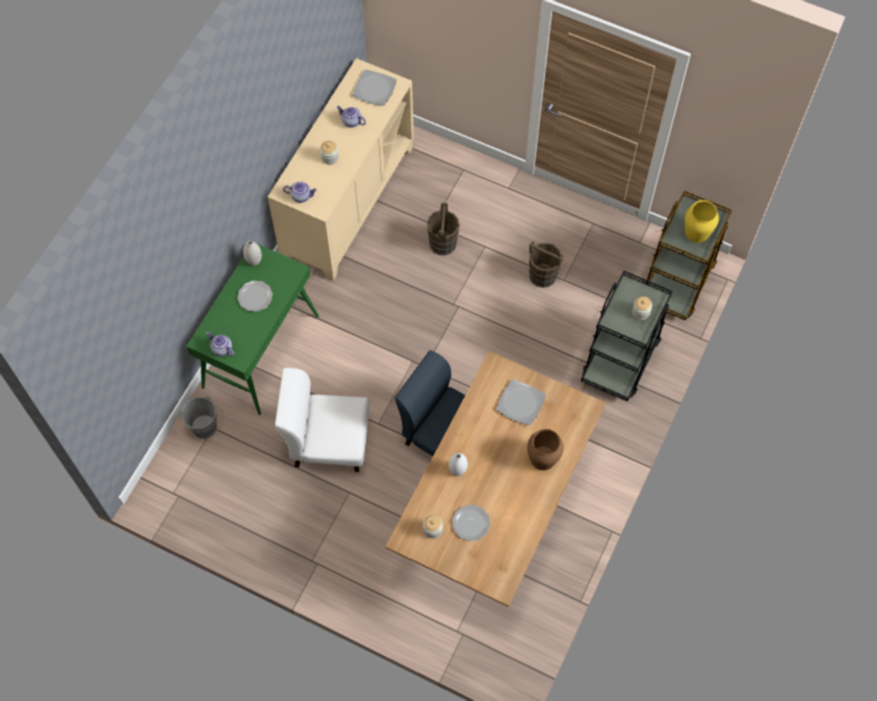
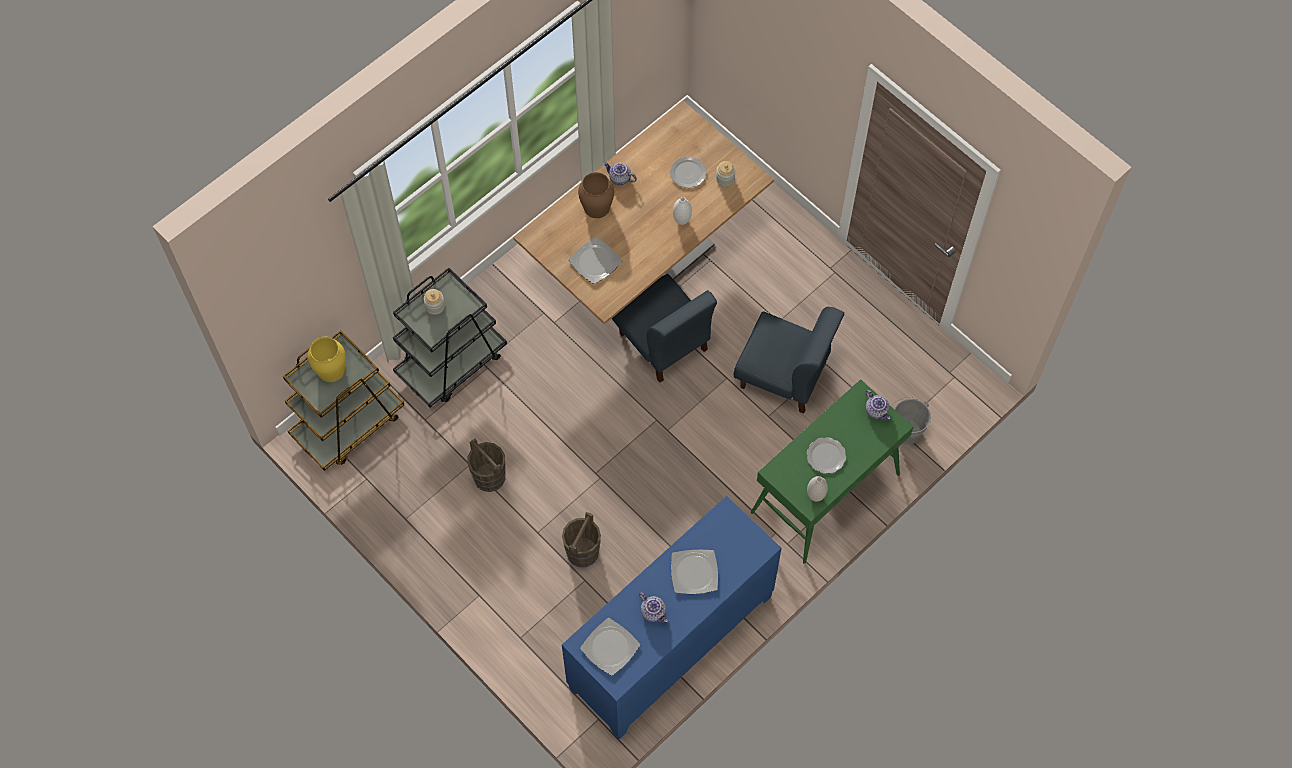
camera: 160 degrees left, 0 degrees up
(301, 196) = (742, 535): teapot -> teapot (619, 178)
(328, 442) = (783, 376): white chair -> blue chair
(330, 157) = (694, 573): jar -> plate
(347, 201) = (671, 643): beige cabinet -> blue cabinet

